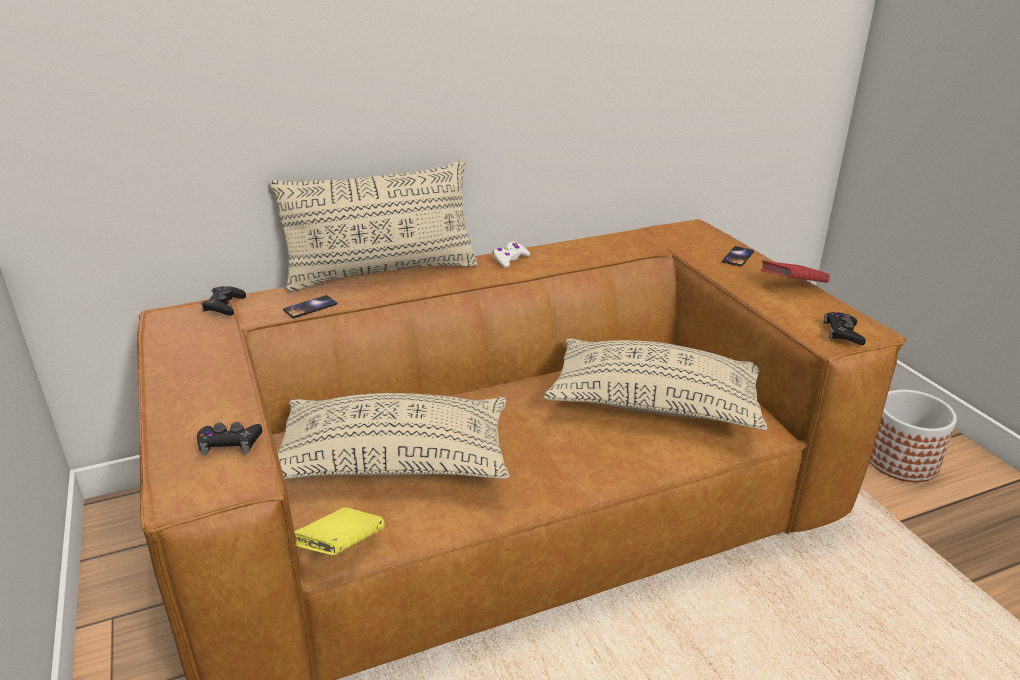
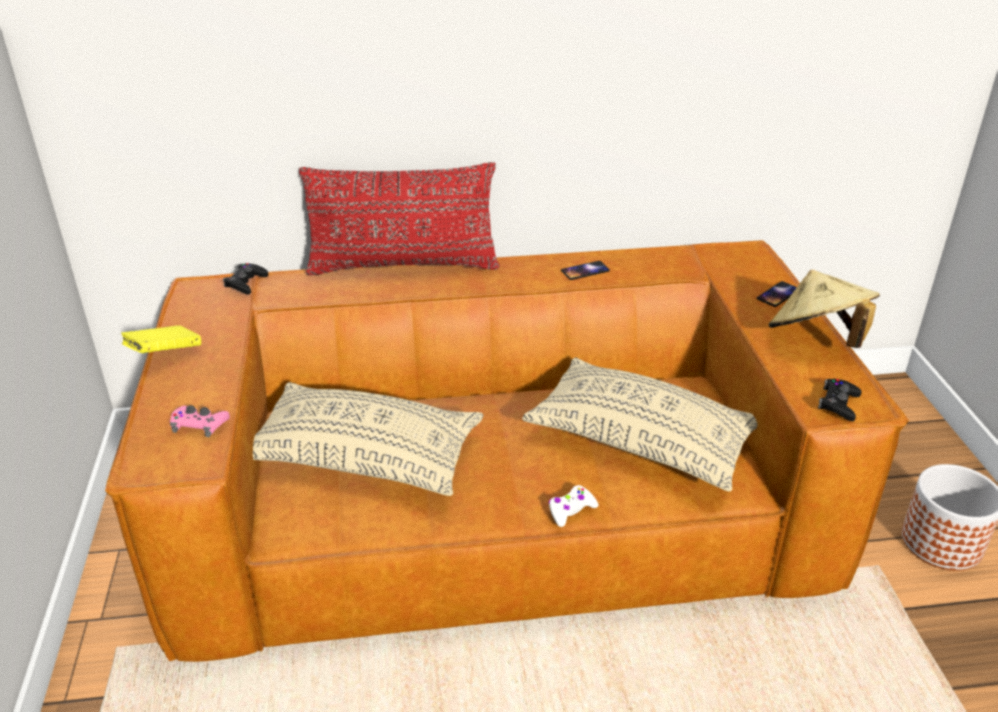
camera: 15 degrees right, 5 degrees up
(230, 443) = (199, 425): black game controller -> pink game controller
(310, 307) = (321, 295): phone -> phone (585, 271)
(341, 546) = (289, 531): yellow book -> yellow book (164, 354)
(382, 273) = (403, 265): beige pillow -> red pillow
(510, 259) = (535, 266): white game controller -> white game controller (571, 510)
(791, 286) = (816, 339): red book -> beige hat

